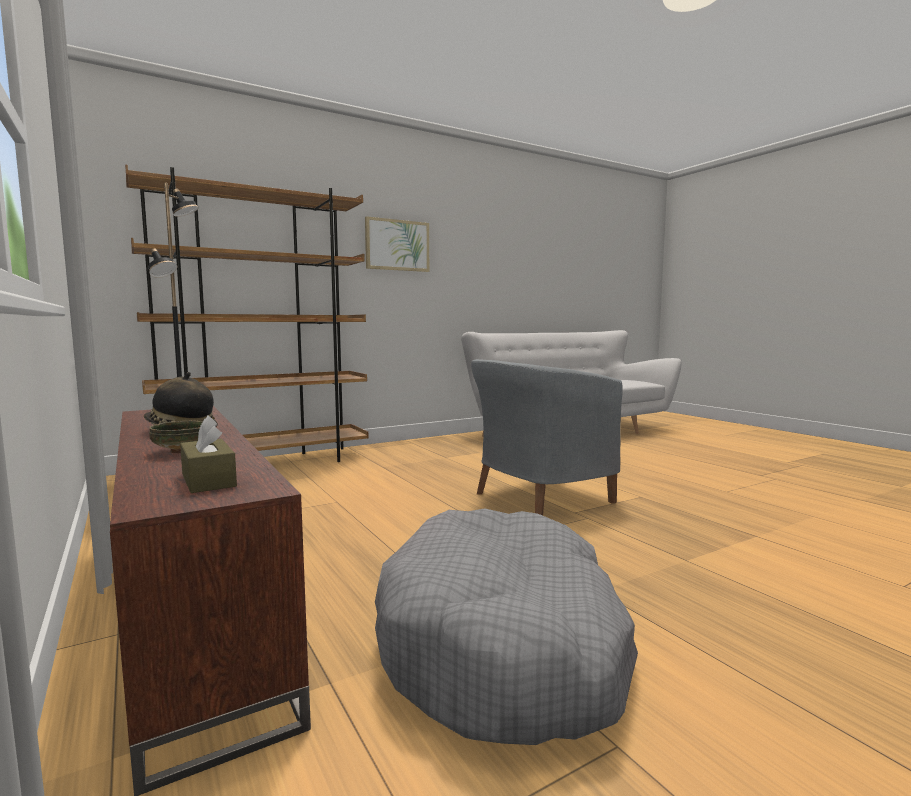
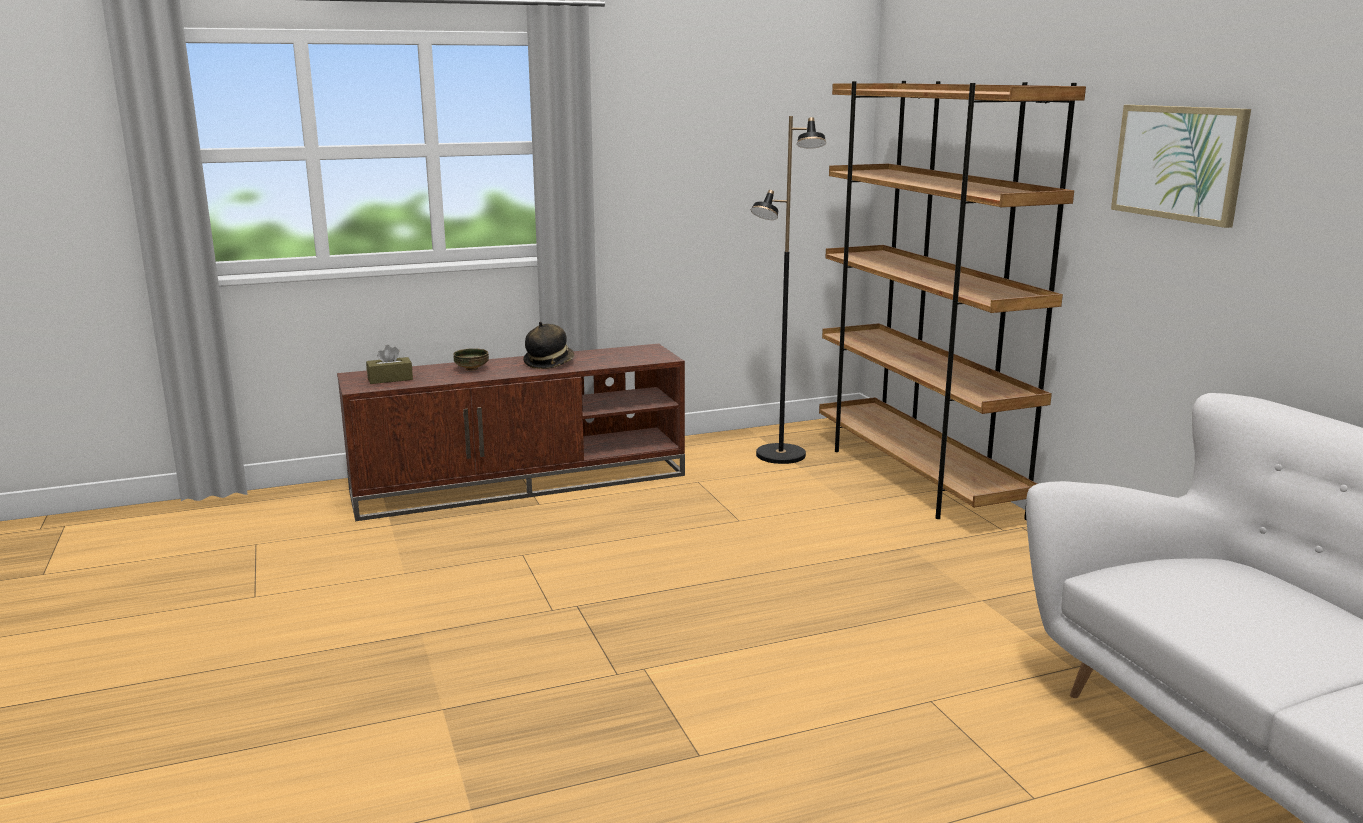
camera: 100 degrees right, 10 degrees up
(504, 645) = (378, 578): grey dog bed -> none
(538, 498) = (715, 651): grey armchair -> none

